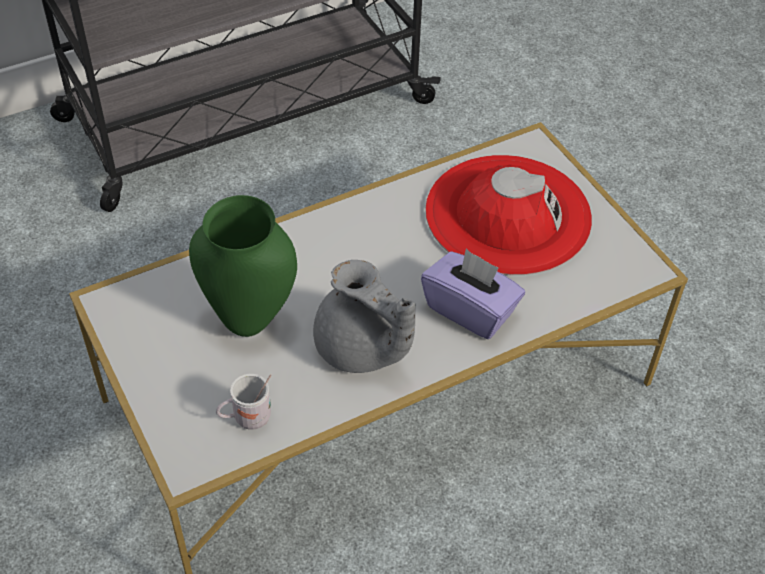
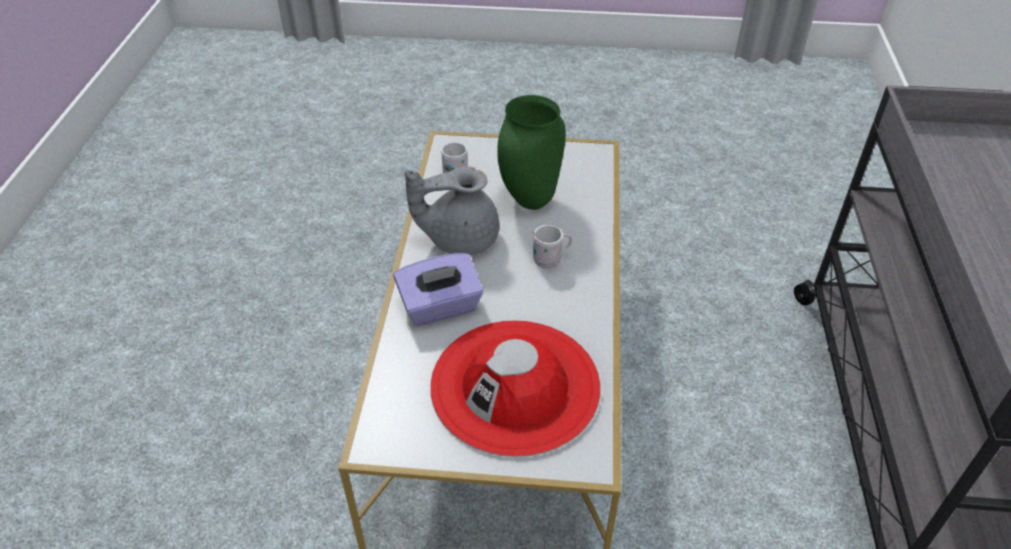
camera: 125 degrees right, 5 degrees down
(334, 260) = (551, 260): none -> white mug

